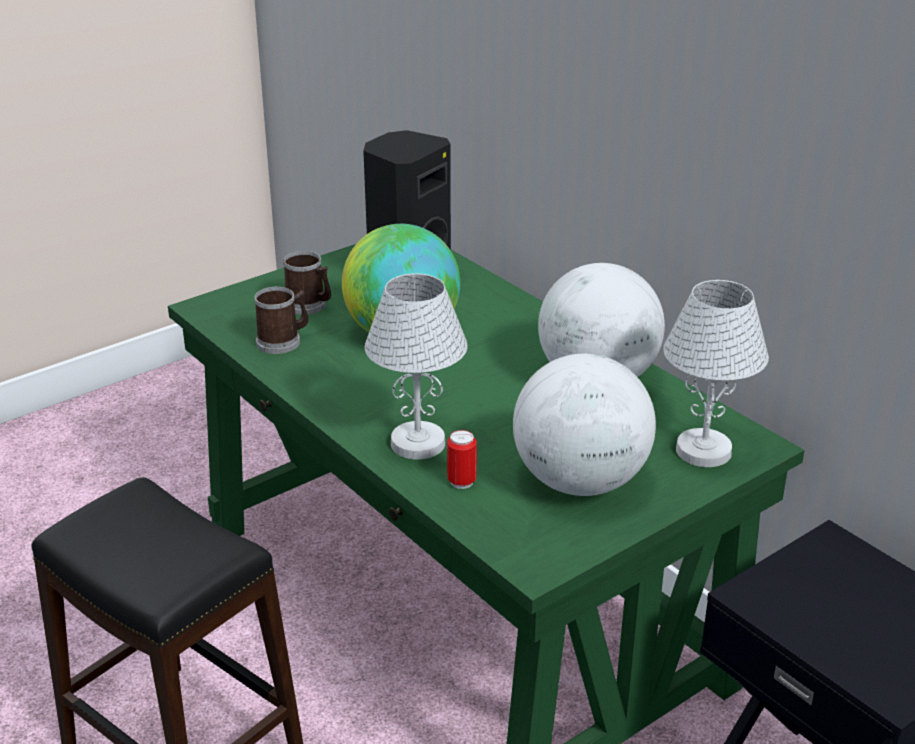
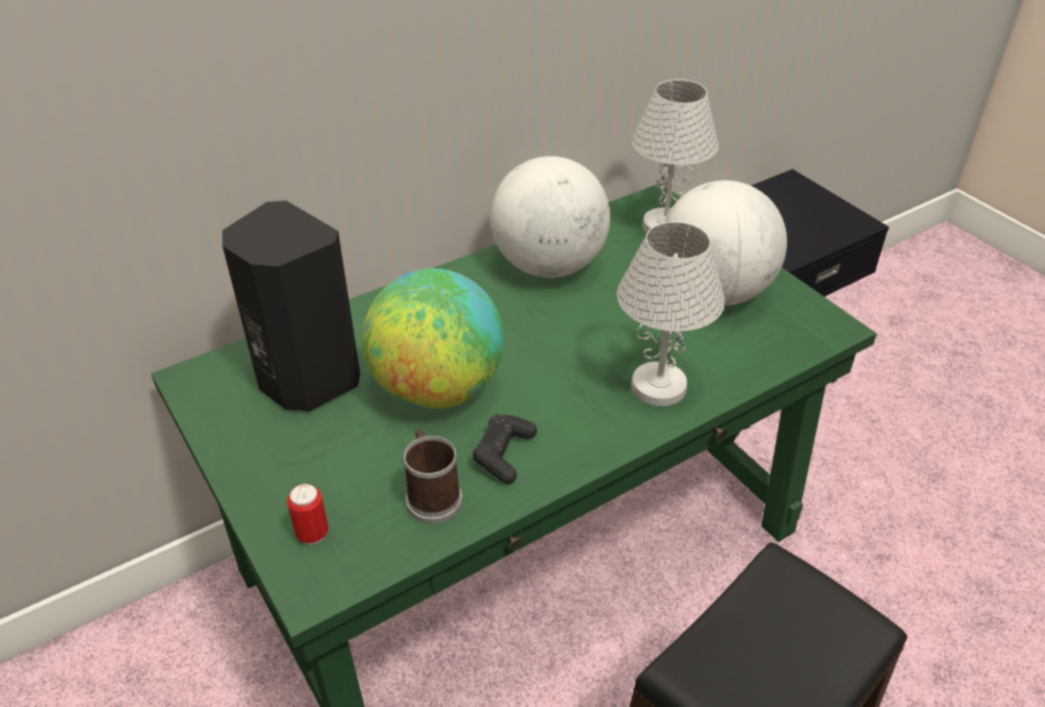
camera: 85 degrees left, 10 degrees up
(309, 305) = (343, 471): mug -> none
(327, 368) = (504, 454): none -> black game controller
(461, 482) = (721, 361): can -> can (312, 534)

